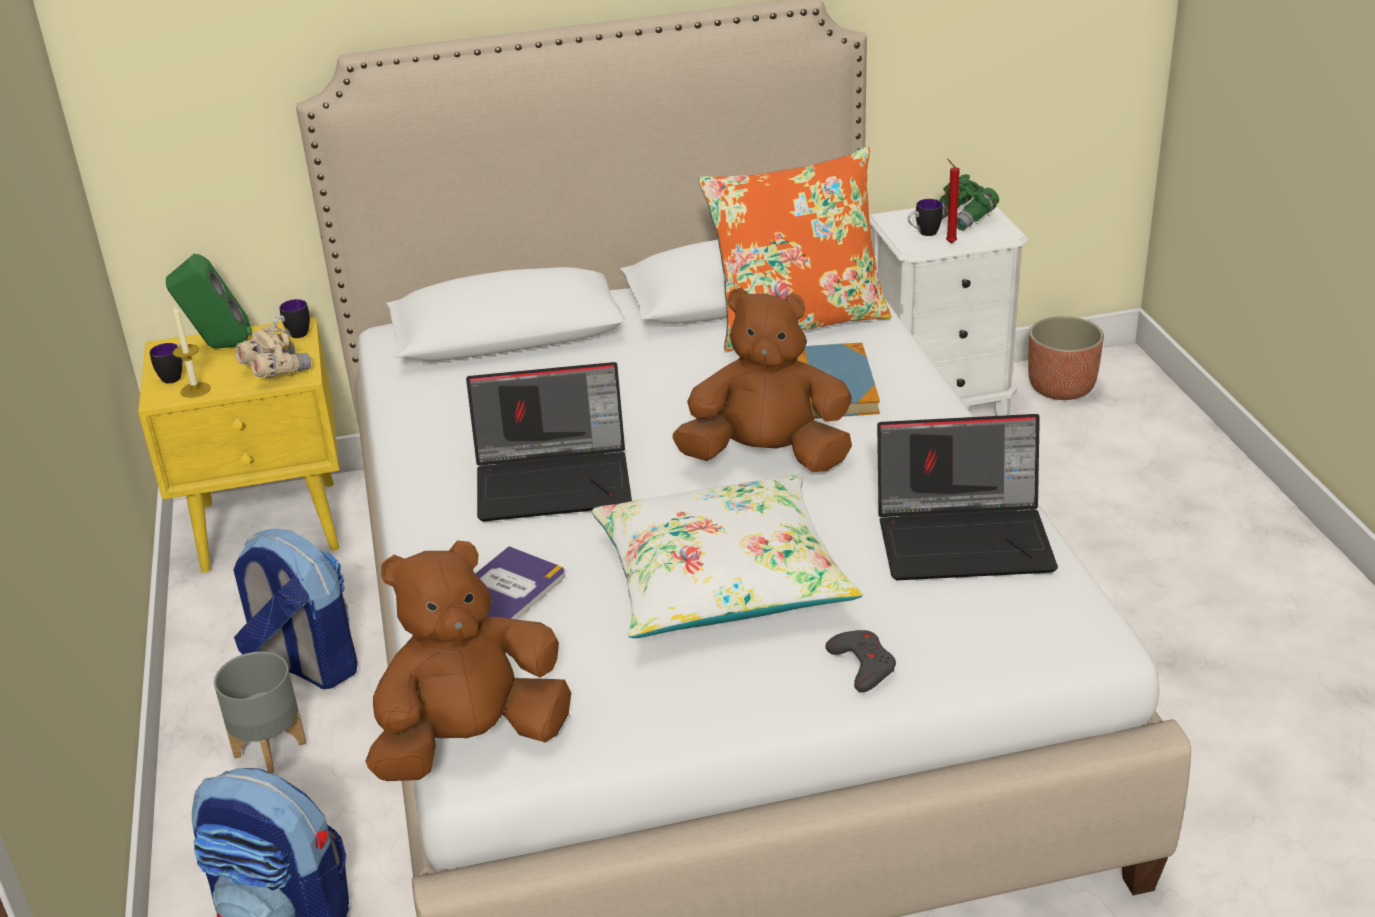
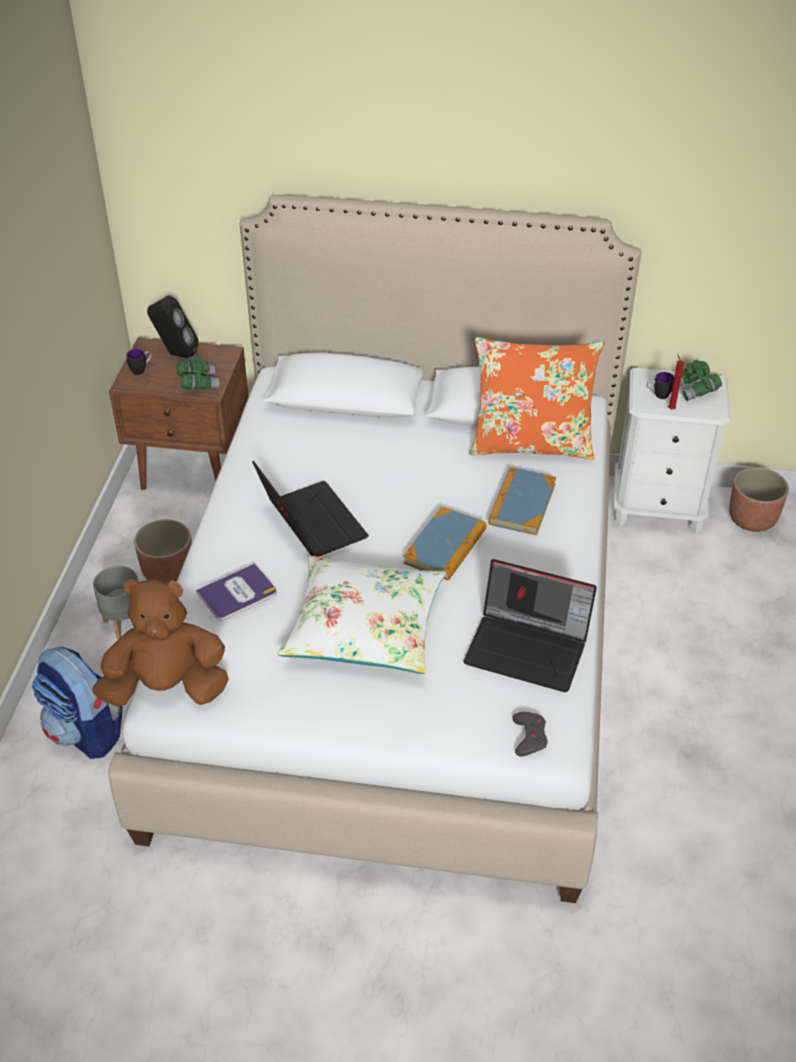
camera: 20 degrees right, 10 degrees up
(195, 390) = (147, 384): candle -> none
(218, 347) = (175, 355): green speaker -> black speaker
(272, 526) = (194, 468): yellow nightstand -> brown nightstand
(275, 371) = (198, 384): beige binoculars -> green binoculars
(294, 336) = (223, 359): mug -> none
(304, 665) = (168, 573): backpack -> planter
(555, 480) = (310, 522): laptop -> laptop turned 135 degrees counterclockwise
(767, 457) = (445, 546): brown plush toy -> book
(862, 665) = (408, 716): grey game controller -> grey game controller (529, 737)

